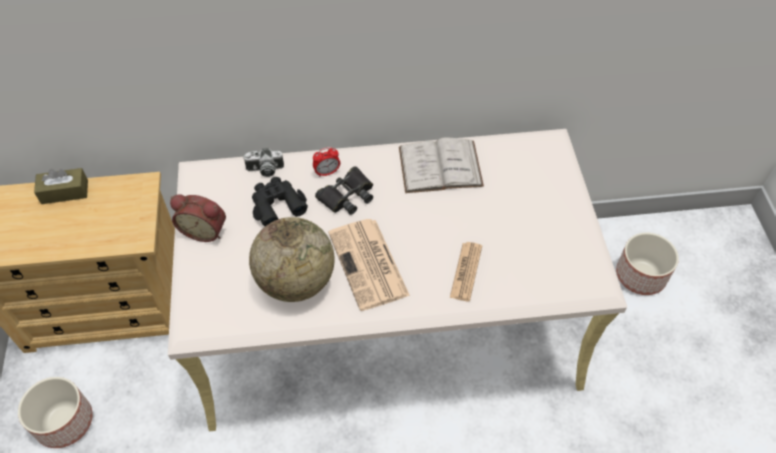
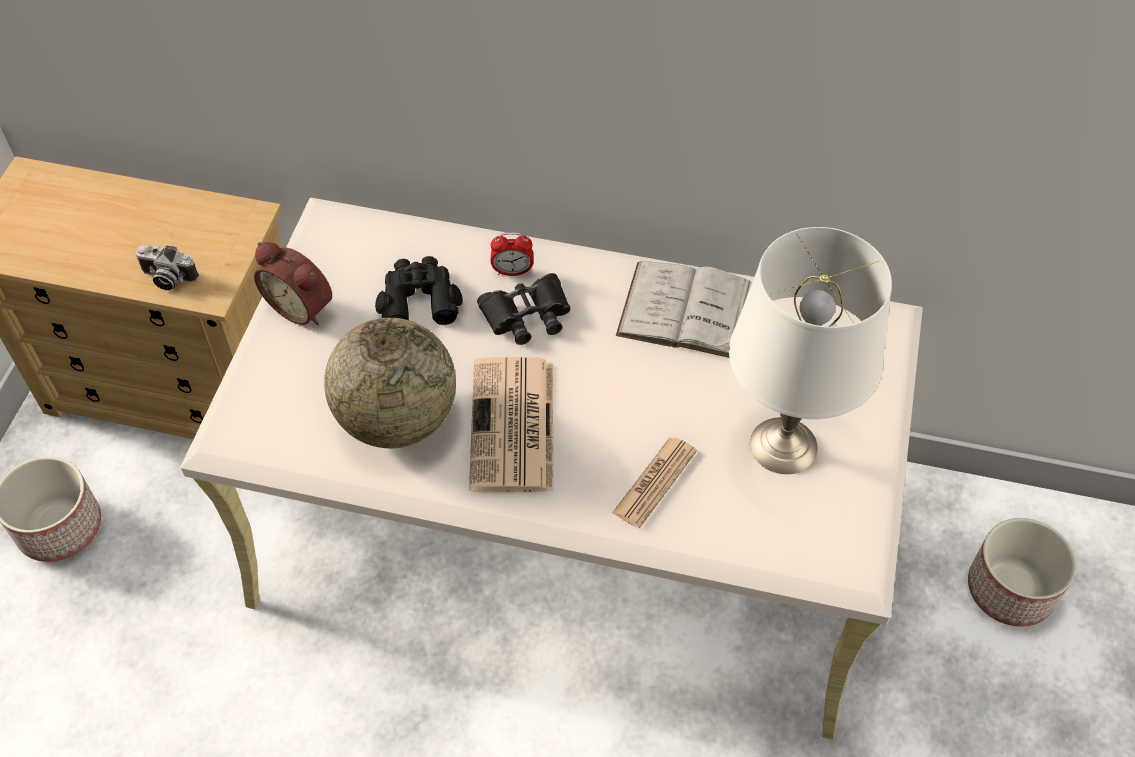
camera: 20 degrees right, 0 degrees up
(65, 192) = (141, 197): brown tissue box -> none
(264, 170) = (423, 242): camera -> camera (167, 278)
(527, 228) = (782, 445): none -> white table lamp

